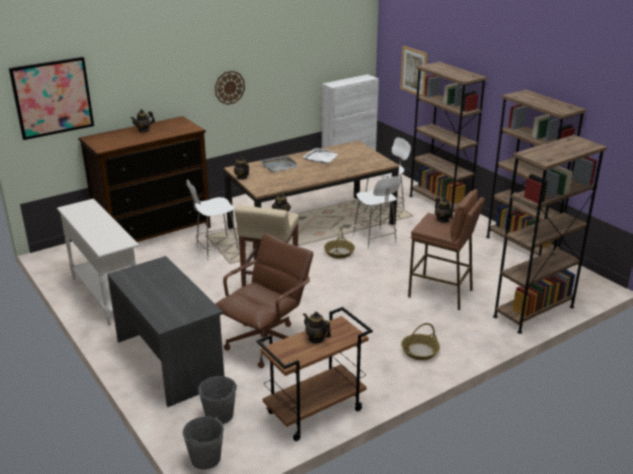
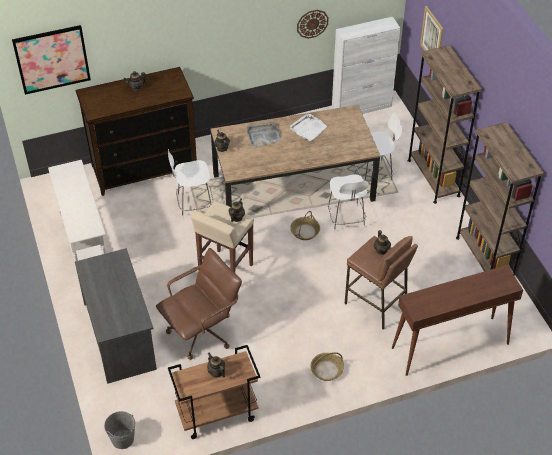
camera: 15 degrees right, 20 degrees up
(219, 415) = (143, 400): grey bucket -> none
(229, 87) = (230, 38): wall clock -> wall clock (312, 23)
(534, 312) = (449, 346): brown bookcase -> brown console table

